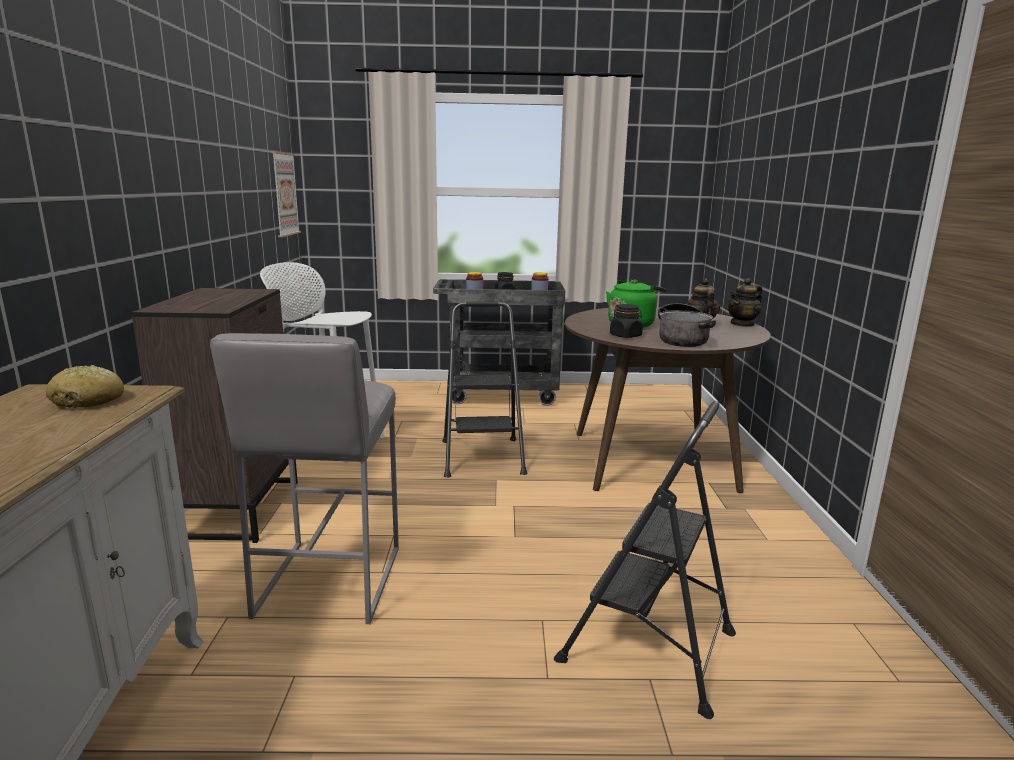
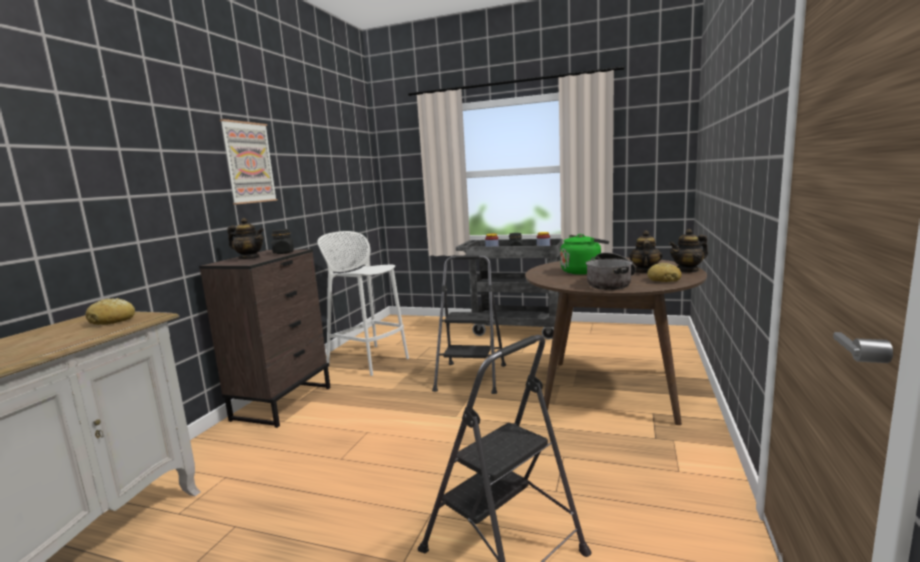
camera: 20 degrees right, 5 degrees down
(200, 301) = (249, 258): none -> teapot
(284, 194) = (361, 185): picture -> picture (249, 163)
(329, 582) = (301, 461): grey stool -> none
(625, 336) = (563, 281): black jar -> black jar (283, 253)
(732, 335) = (664, 280): none -> bread

